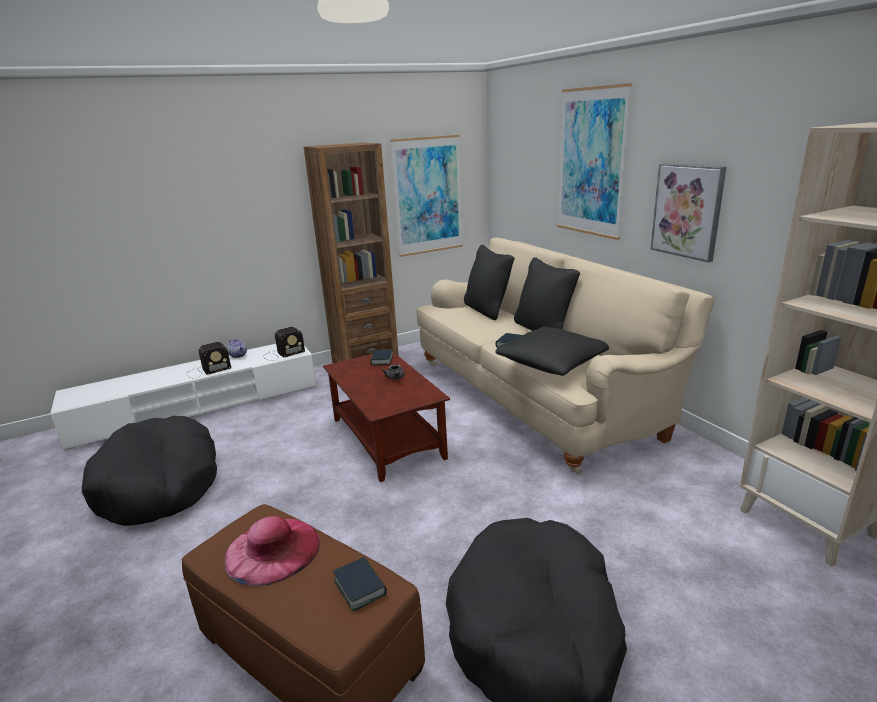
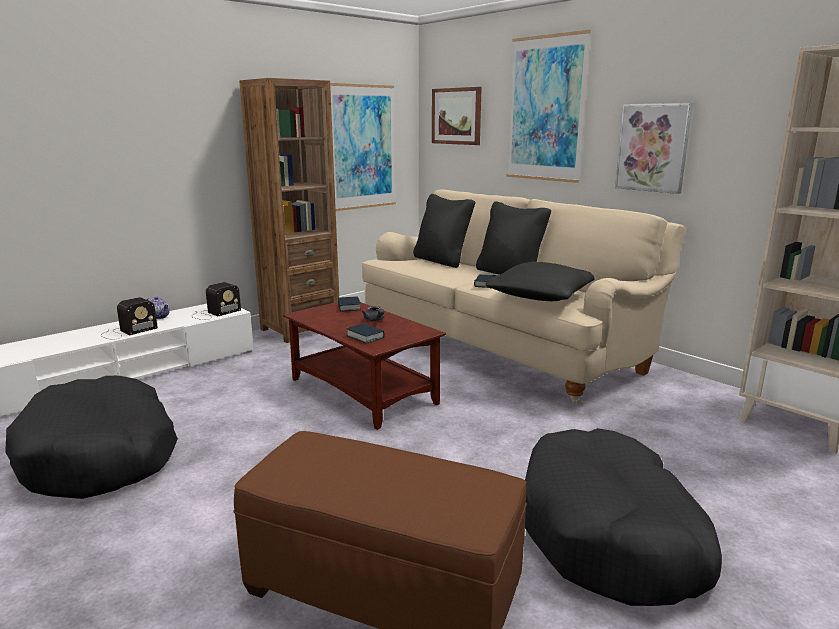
camera: 15 degrees left, 5 degrees down
(272, 550) = (345, 464): pink hat -> none
(360, 587) = (468, 483): book -> book (365, 337)
(517, 163) = (456, 116): none -> picture

